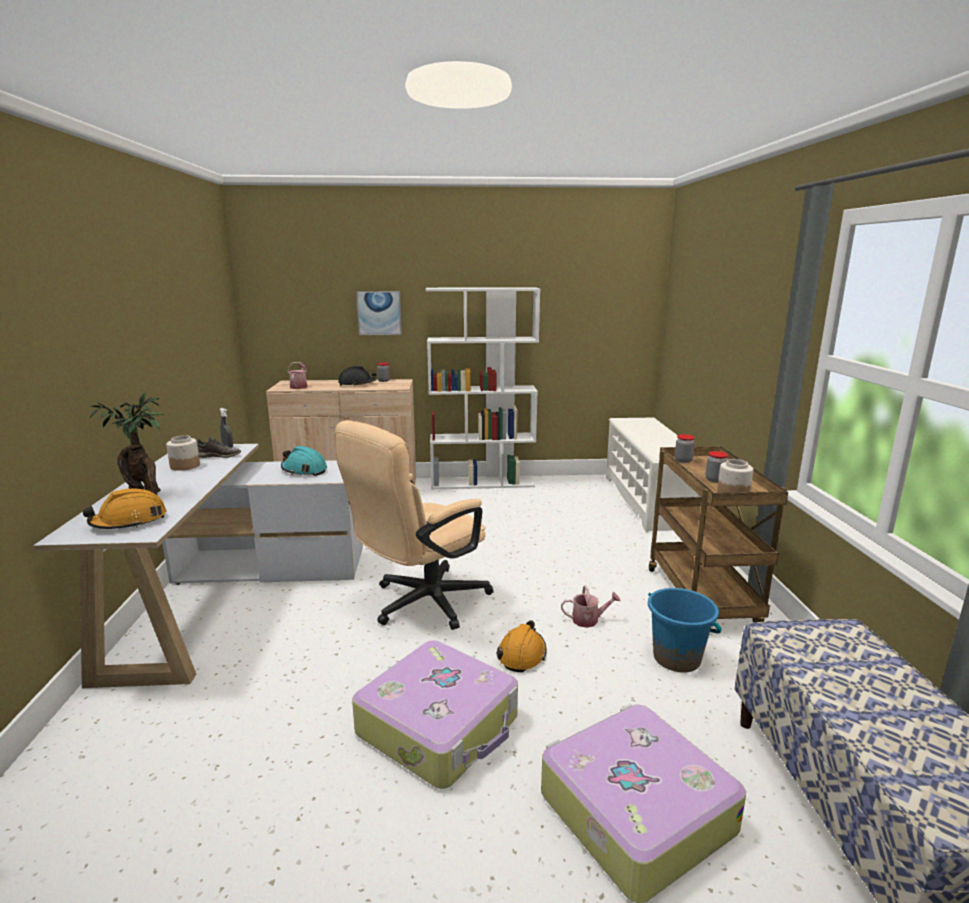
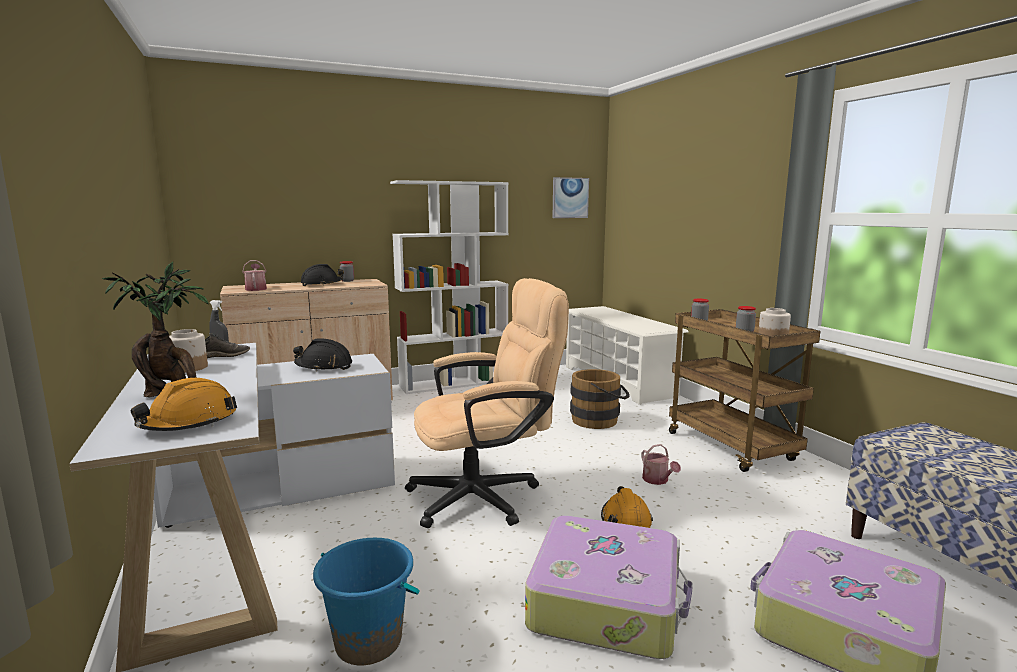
camera: 20 degrees left, 5 degrees down
(304, 470) = (324, 366): turquoise hard hat -> black hard hat
(379, 313) = (338, 208): picture -> picture (570, 198)
(420, 604) = (486, 496): beige office chair -> beige office chair turned 135 degrees counterclockwise
(588, 544) = (599, 420): none -> brown bucket
(589, 620) = (657, 480): watering can -> watering can turned 90 degrees clockwise
(677, 658) = (757, 497): blue bucket -> blue bucket (369, 641)

